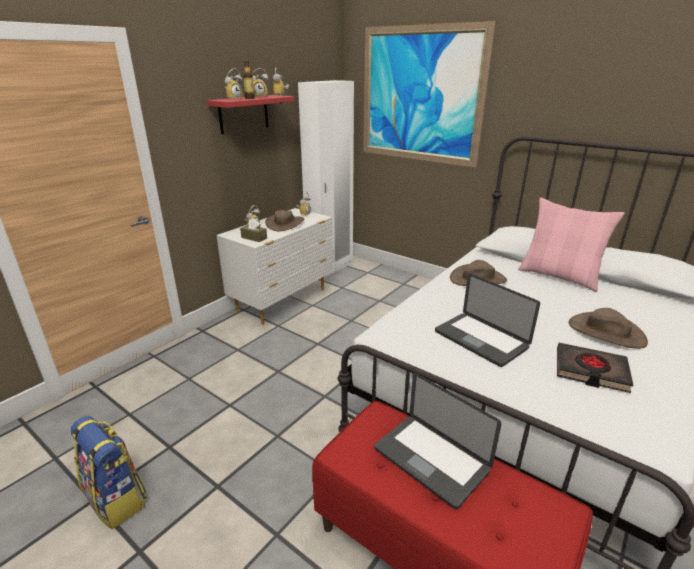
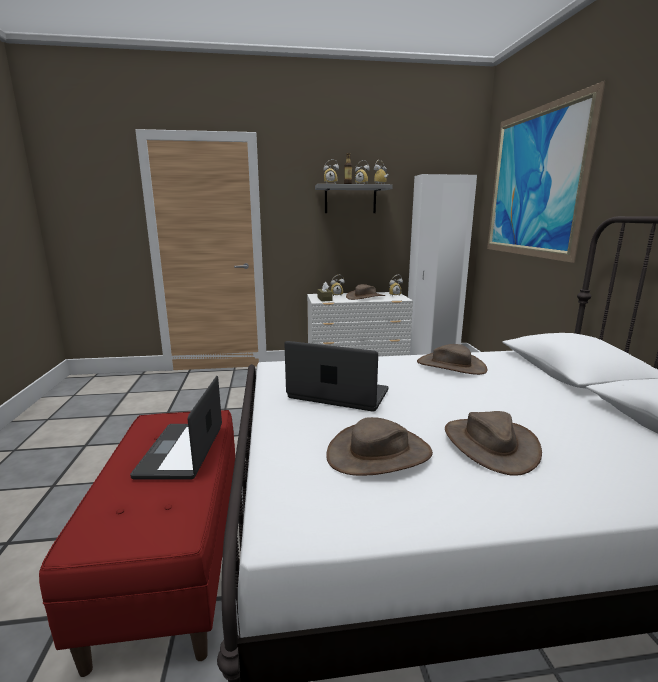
camera: 45 degrees right, 10 degrees down
(117, 499) = (115, 420): backpack -> none
(244, 114) = (350, 199): red shelf -> grey shelf
(480, 340) = (338, 394): laptop -> laptop turned 105 degrees clockwise
(559, 276) = (563, 393): pink pillow -> none
(590, 371) = (379, 454): black book -> brown hat

